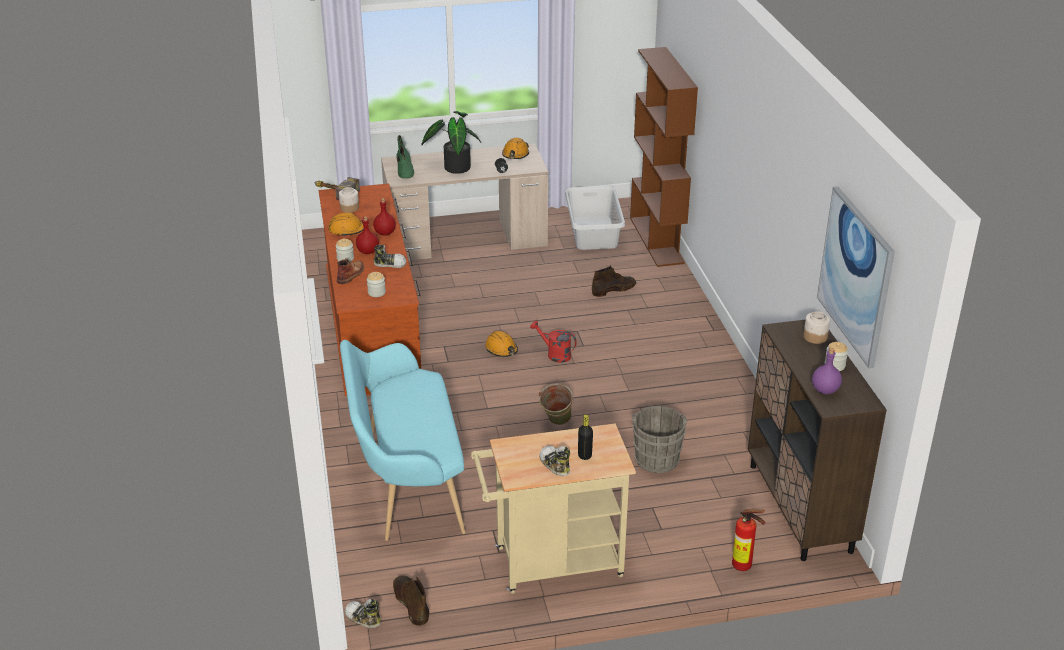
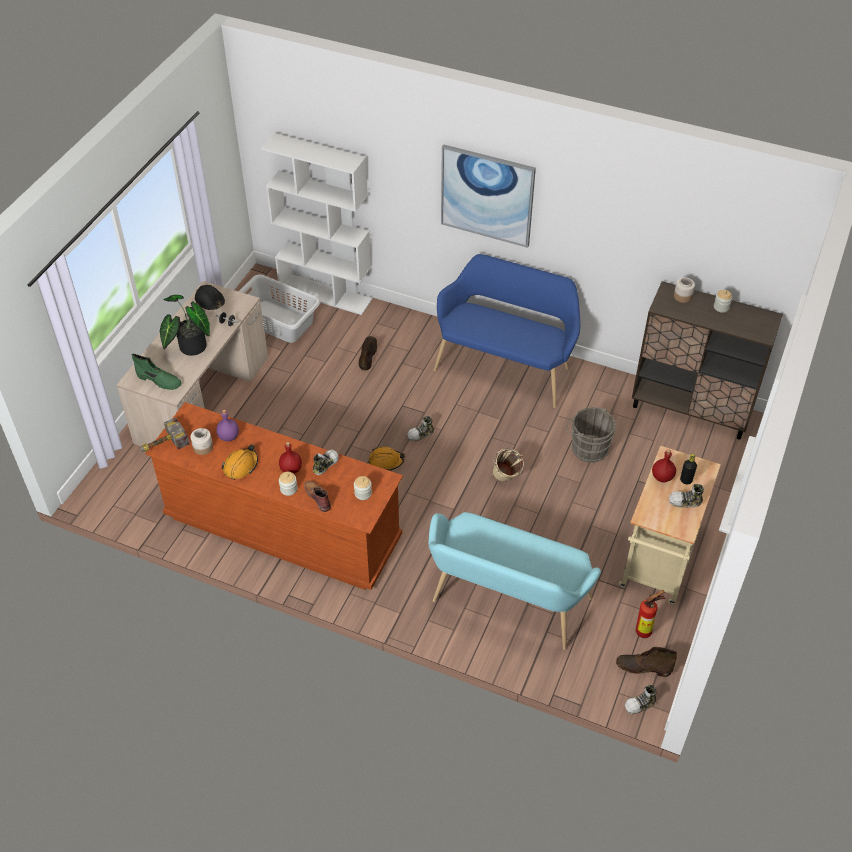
camera: 55 degrees left, 15 degrees up
(385, 233) = (270, 444): red bottle -> red bottle (662, 476)
(515, 155) = (210, 301): orange hard hat -> black hard hat
(555, 354) = (421, 434): red watering can -> shoe
(556, 423) = (506, 480): green bucket -> beige bucket
(657, 240) = (326, 294): brown bookcase -> white bookcase
(699, 366) = (505, 366): none -> blue bench
(744, 567) = (727, 469): fire extinguisher -> fire extinguisher (646, 631)
(825, 390) = (744, 327): purple bottle -> purple bottle (229, 437)
(855, 275) = (716, 241): picture -> picture (487, 195)

